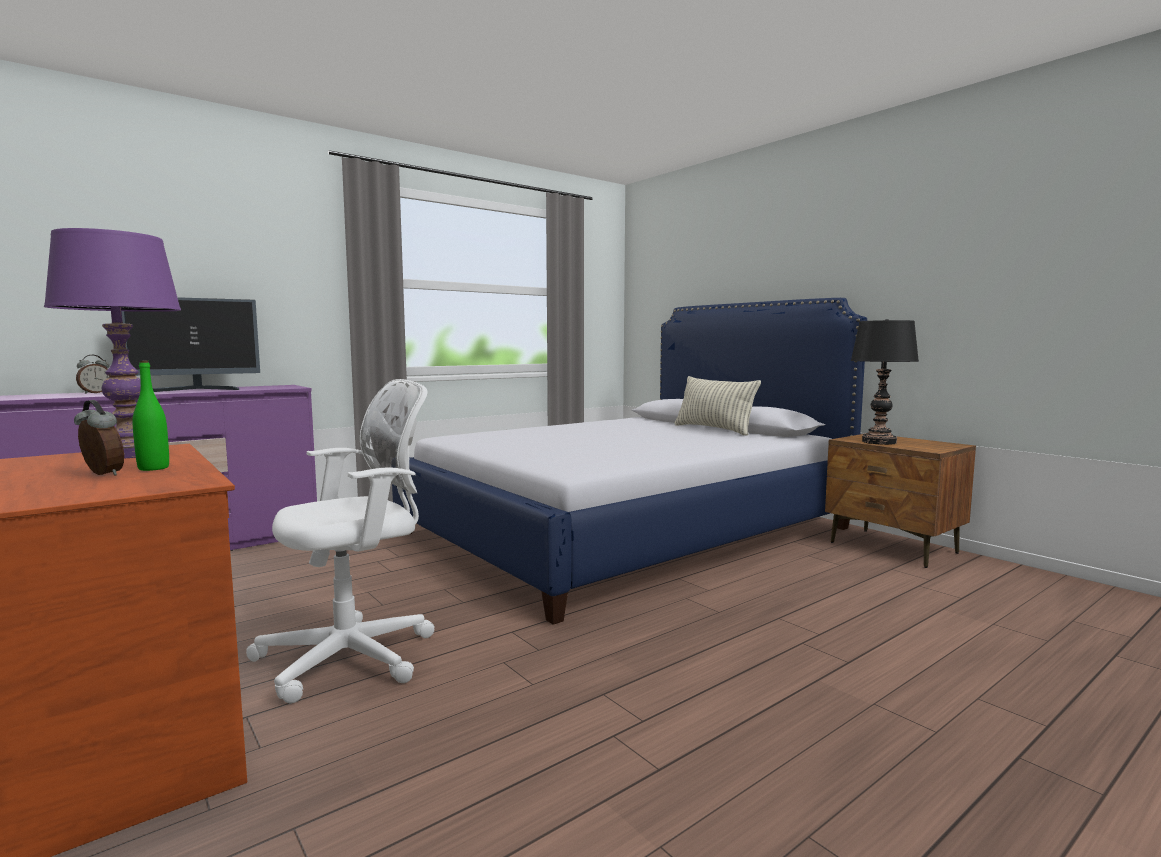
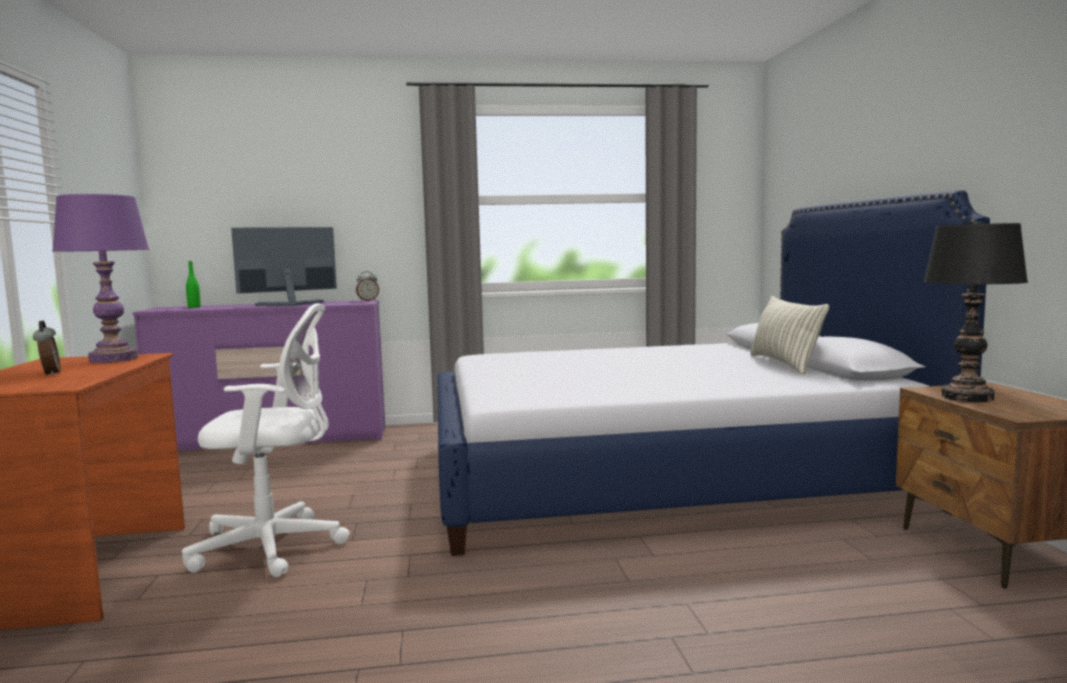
camera: 30 degrees right, 0 degrees up
(96, 393) = (221, 306): alarm clock -> alarm clock (368, 300)
(153, 468) = (85, 372): green bottle -> green bottle (194, 307)
(197, 390) = (290, 304): monitor -> monitor turned 150 degrees clockwise

